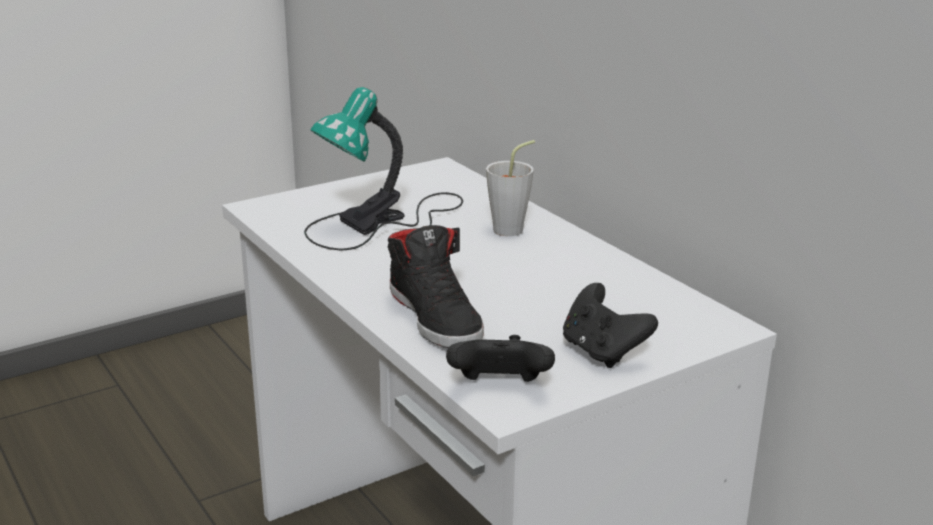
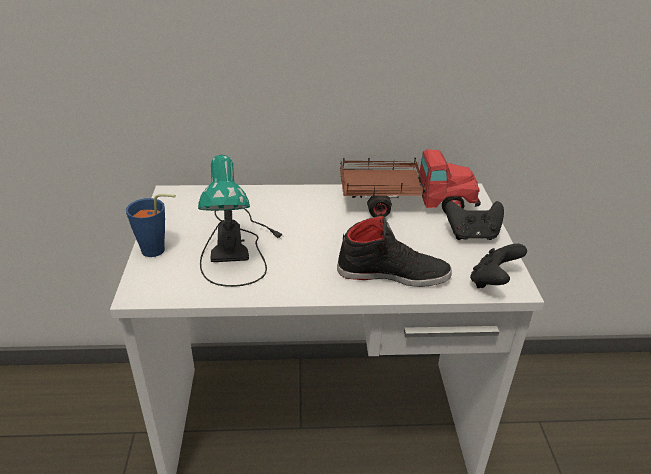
camera: 60 degrees left, 10 degrees up
(330, 193) = (158, 251): none -> blue cup
(513, 228) = (297, 204): grey cup -> none
(618, 287) = (404, 202): none -> toy truck

